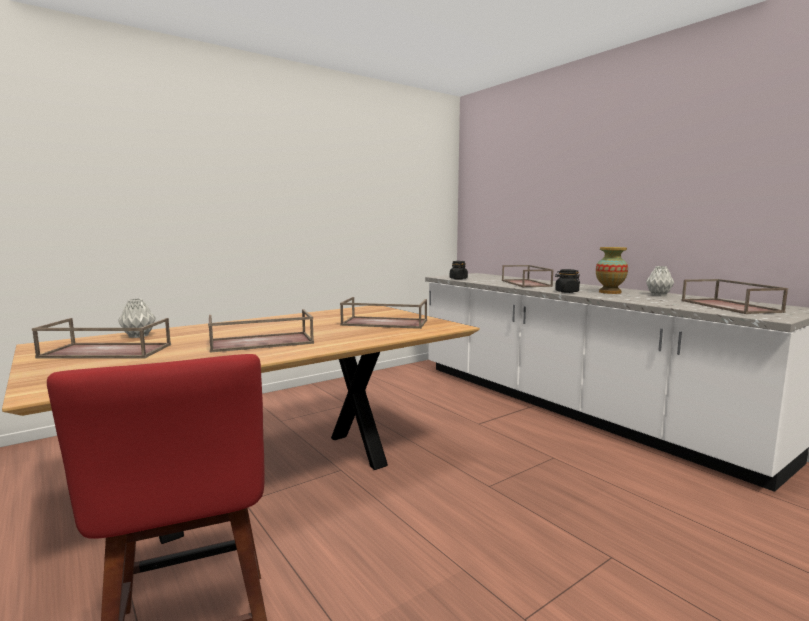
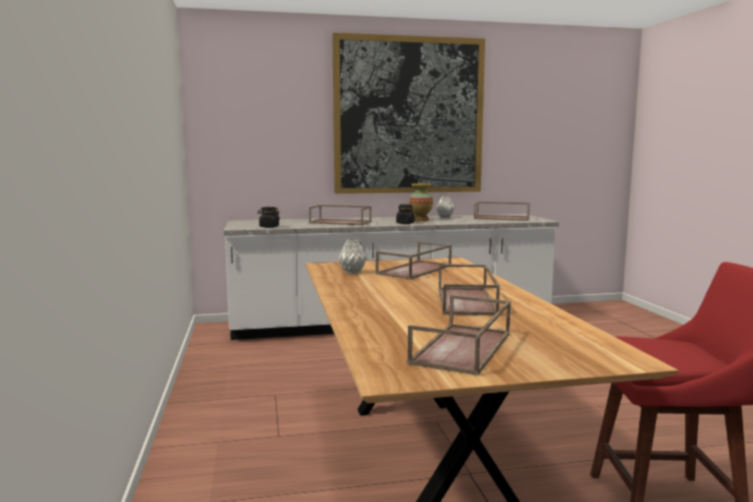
camera: 65 degrees left, 0 degrees up
(138, 336) = (380, 338): grey vase -> grey vase (352, 272)
(642, 163) = (408, 116): none -> picture

